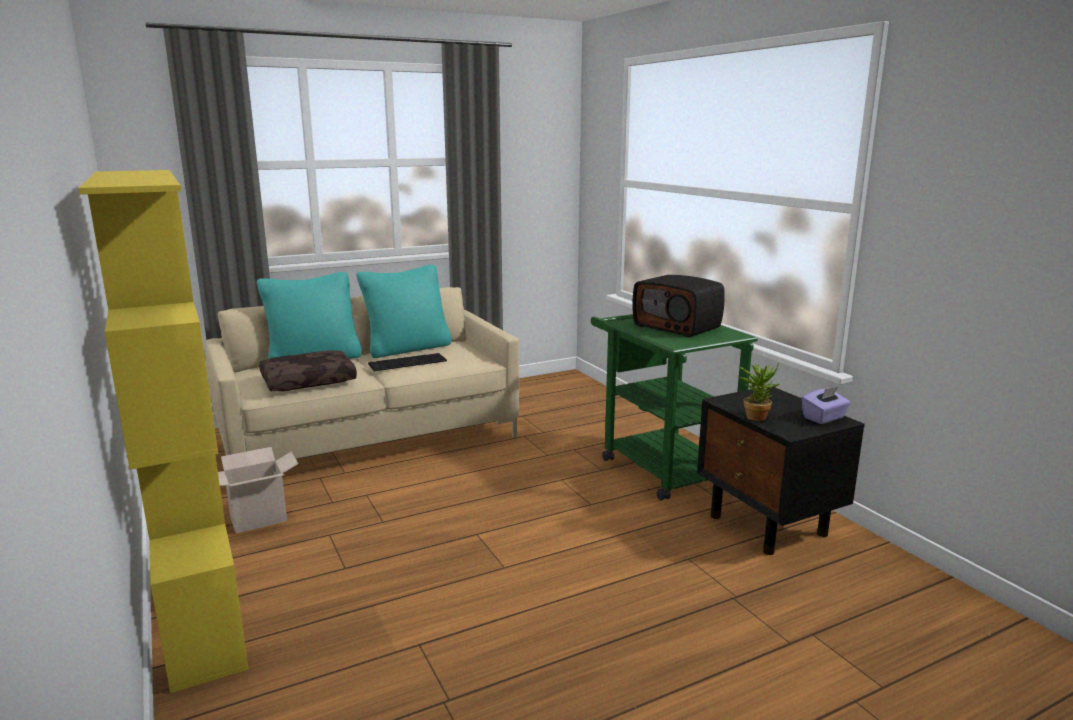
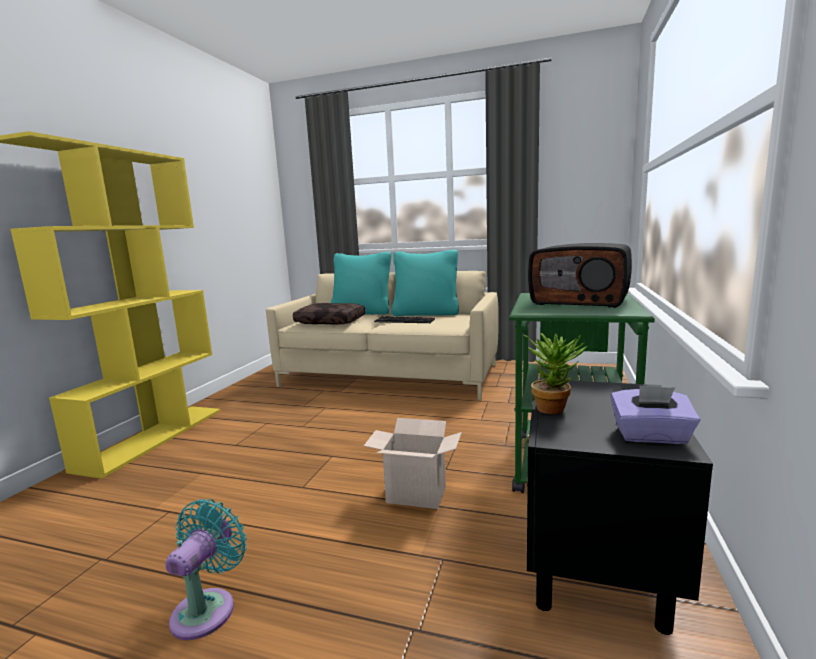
camera: 45 degrees right, 5 degrees down
(257, 520) = (256, 403): cardboard box -> cardboard box (414, 496)
(605, 664) = (207, 608): none -> turquoise fan
(678, 326) = (580, 301): radio -> radio turned 60 degrees counterclockwise

